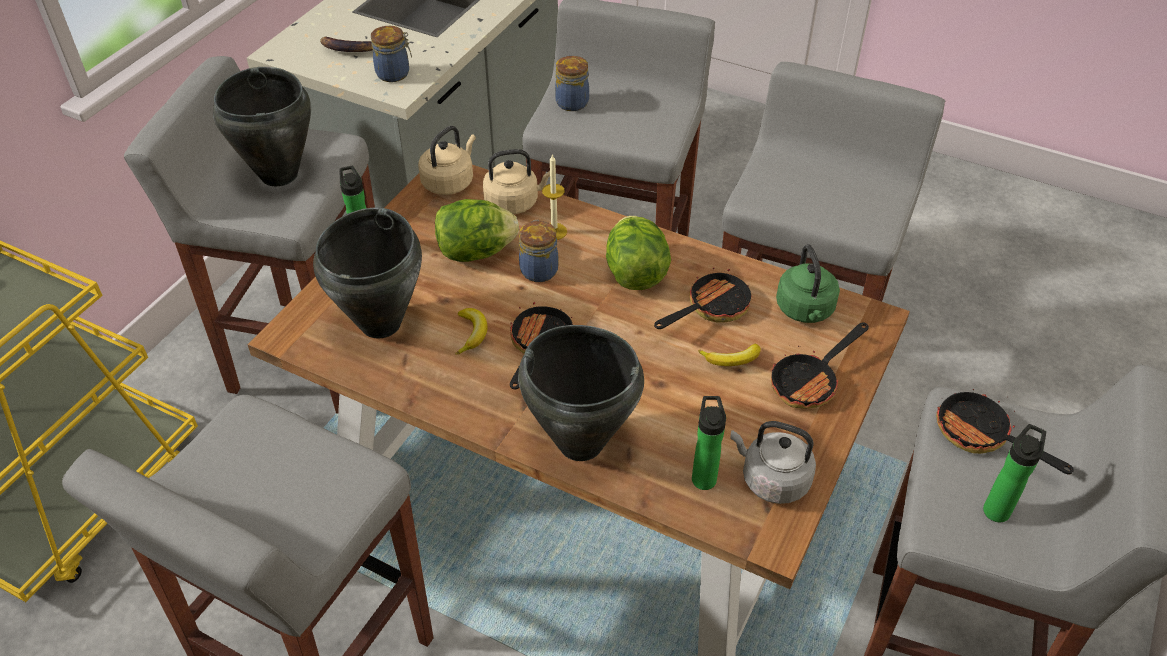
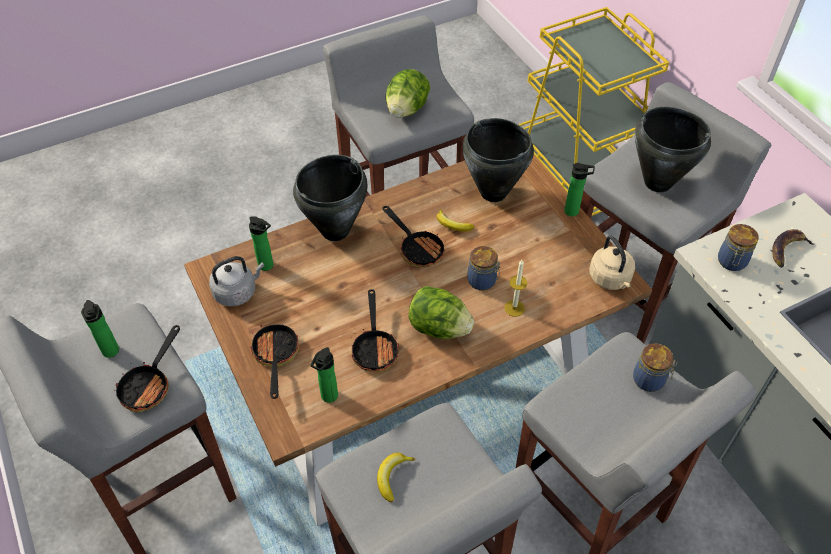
camera: 125 degrees right, 5 degrees up
(475, 252) = (524, 259): lettuce -> lettuce (406, 109)
(515, 202) = (561, 303): beige kettle -> none
(731, 360) = (326, 329): banana -> banana (392, 477)
(805, 310) = (328, 397): green kettle -> bottle
(981, 436) = (149, 385): frying pan -> frying pan turned 120 degrees clockwise

